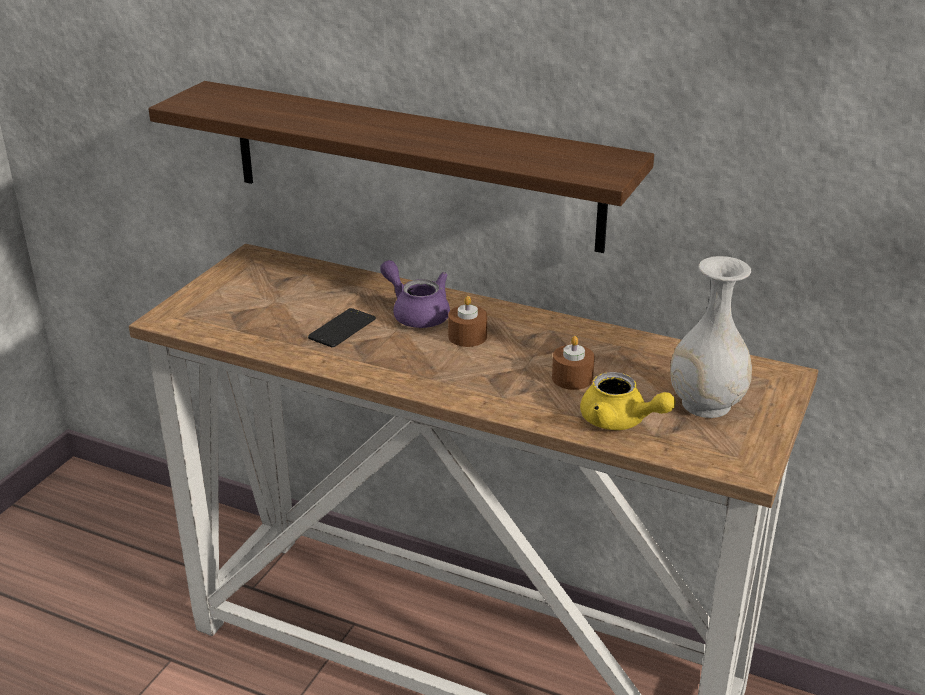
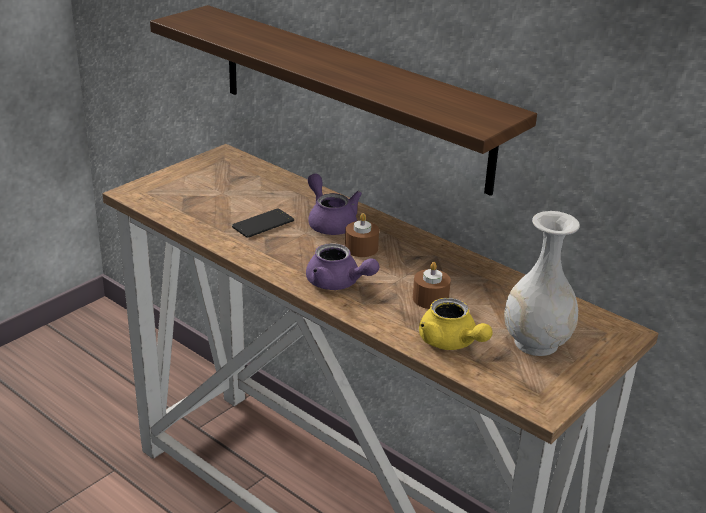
camera: 15 degrees right, 0 degrees up
(464, 380) = (338, 283): none -> purple teapot

